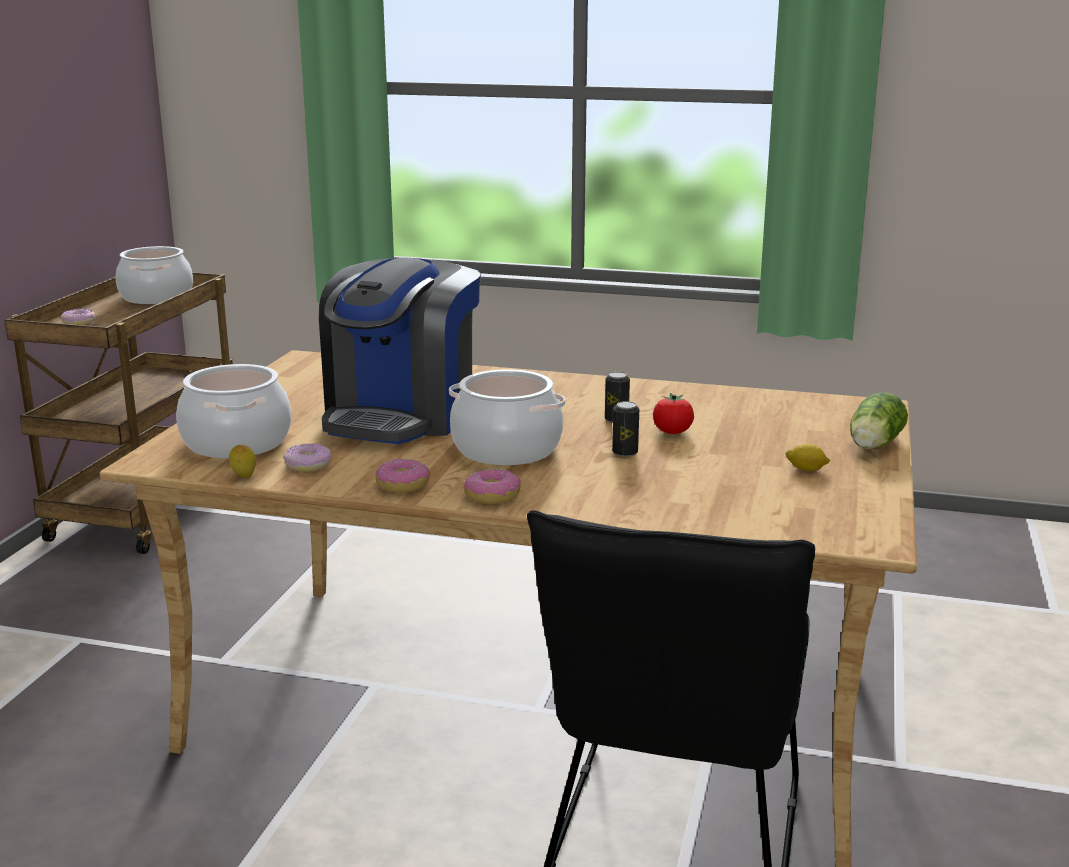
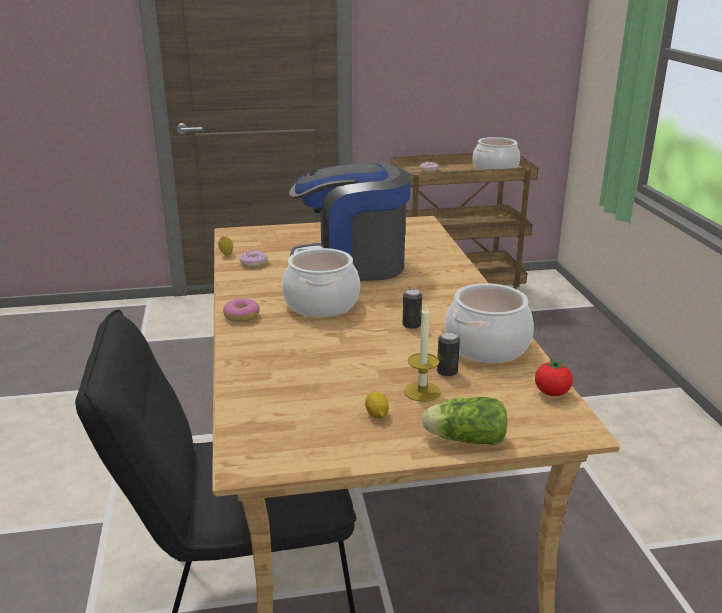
camera: 65 degrees right, 5 degrees up
(237, 443) = (272, 241): cooking pot -> cooking pot (487, 346)
(403, 485) = (241, 291): donut -> none
(625, 453) = (348, 340): can -> can (447, 372)
(672, 432) = (406, 349): tomato -> tomato (551, 393)
(773, 443) = (422, 391): none -> candle

